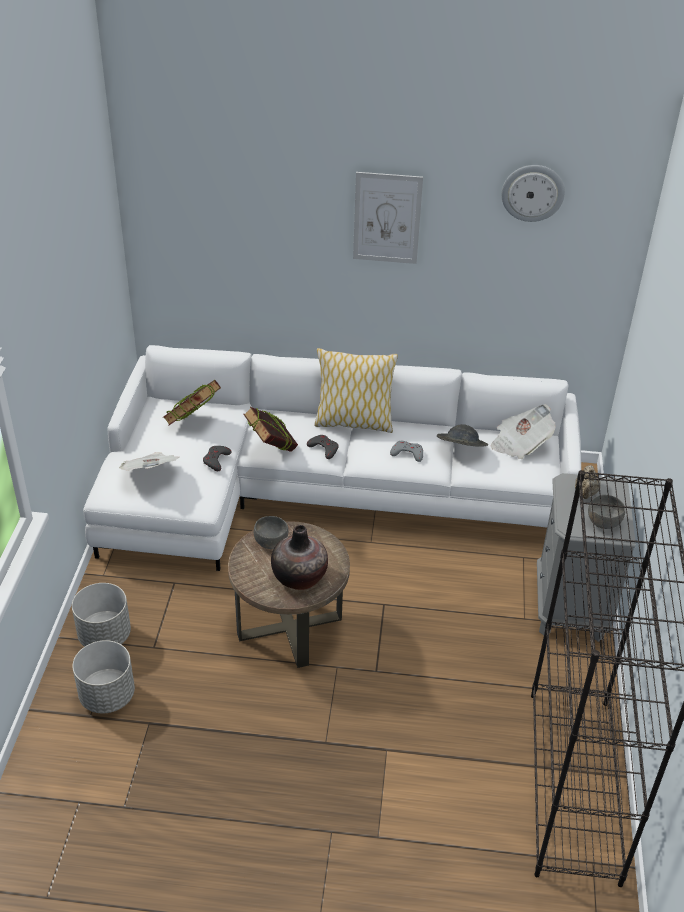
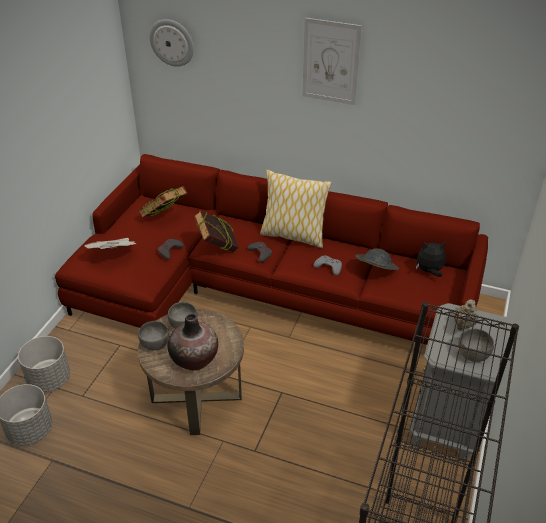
camera: 15 degrees right, 0 degrees up
(248, 568) = (155, 343): none -> grey bowl
(318, 492) = (261, 289): white sofa -> red sofa
(519, 443) = (429, 271): newspaper -> plush toy
(532, 192) = (458, 46): wall clock -> wall clock (172, 42)

